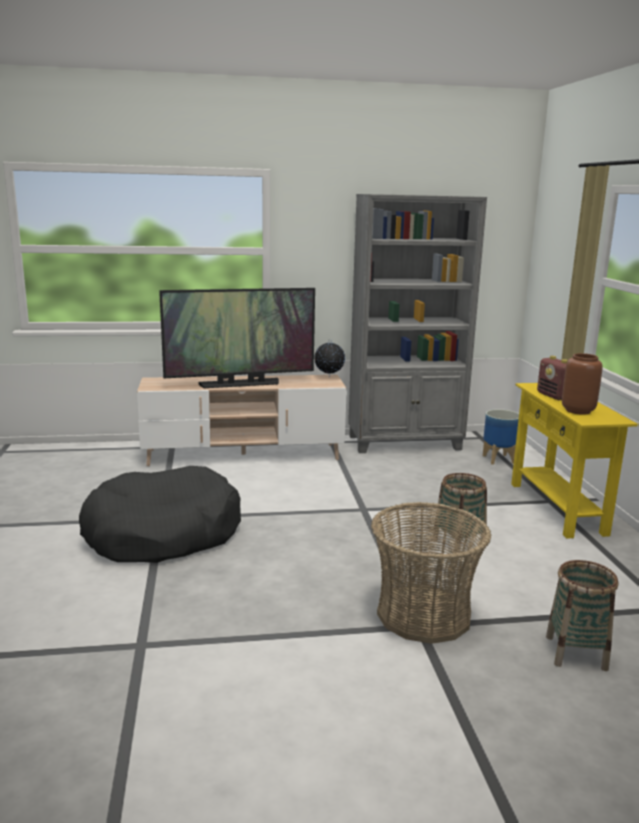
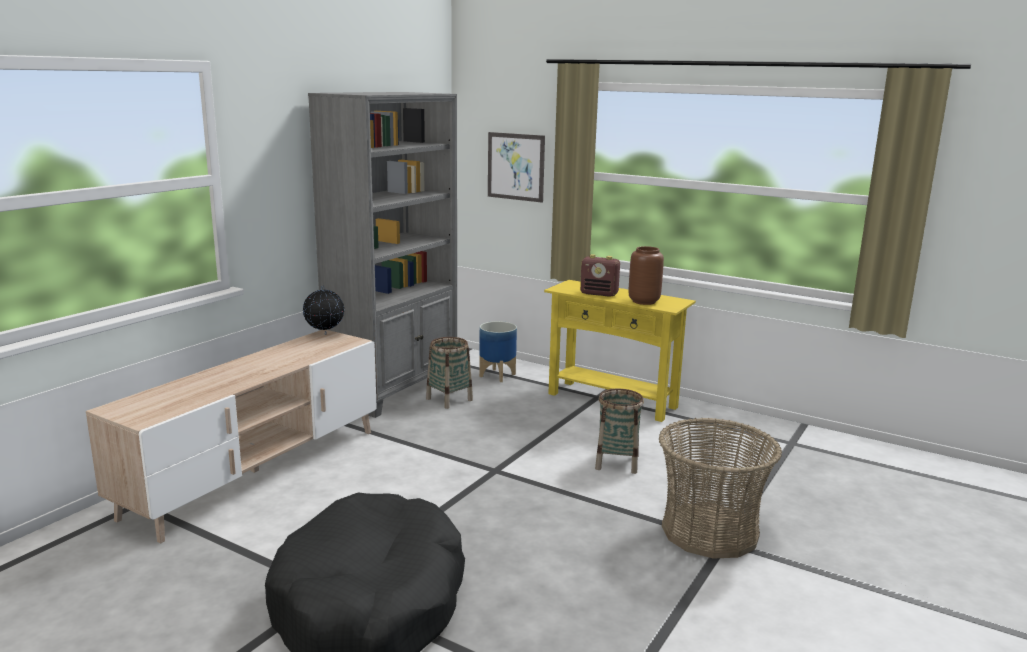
camera: 50 degrees left, 0 degrees up
(240, 384) = (251, 374): television -> none
(561, 269) = (515, 166): none -> picture
(576, 653) = (816, 500): basket -> basket (449, 399)

